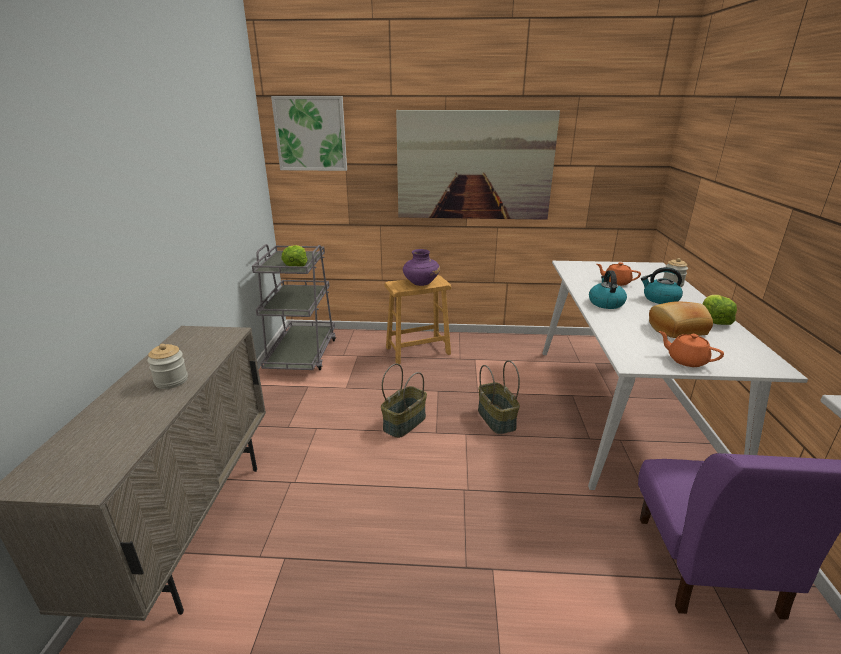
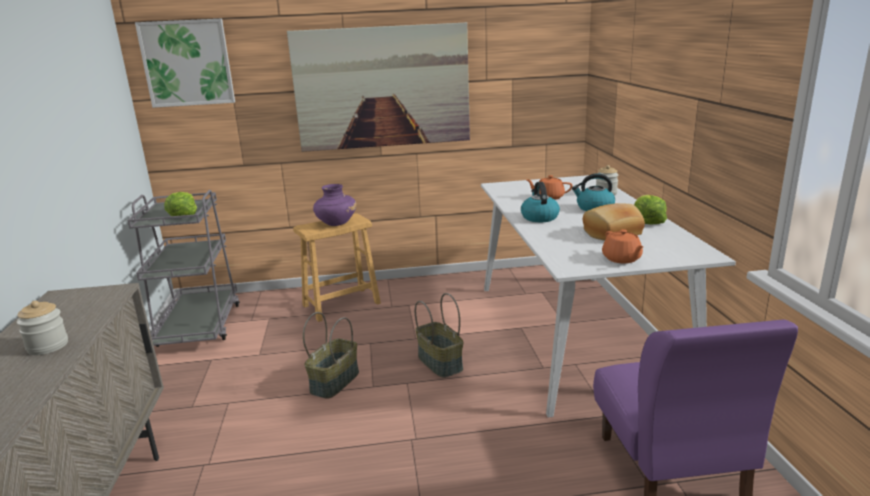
camera: 10 degrees left, 5 degrees down
(686, 360) = (621, 259): orange teapot -> orange teapot turned 135 degrees counterclockwise

